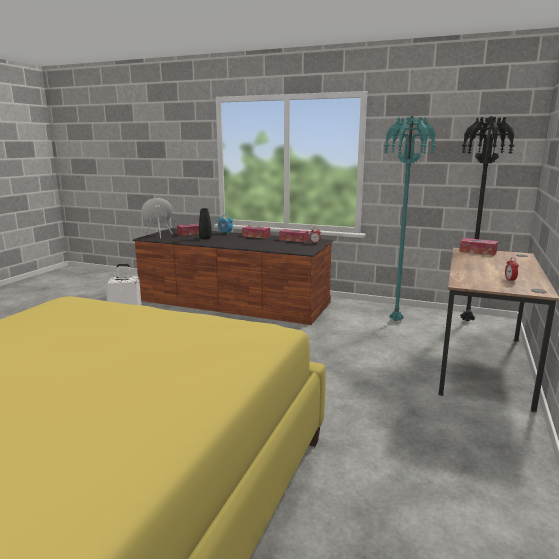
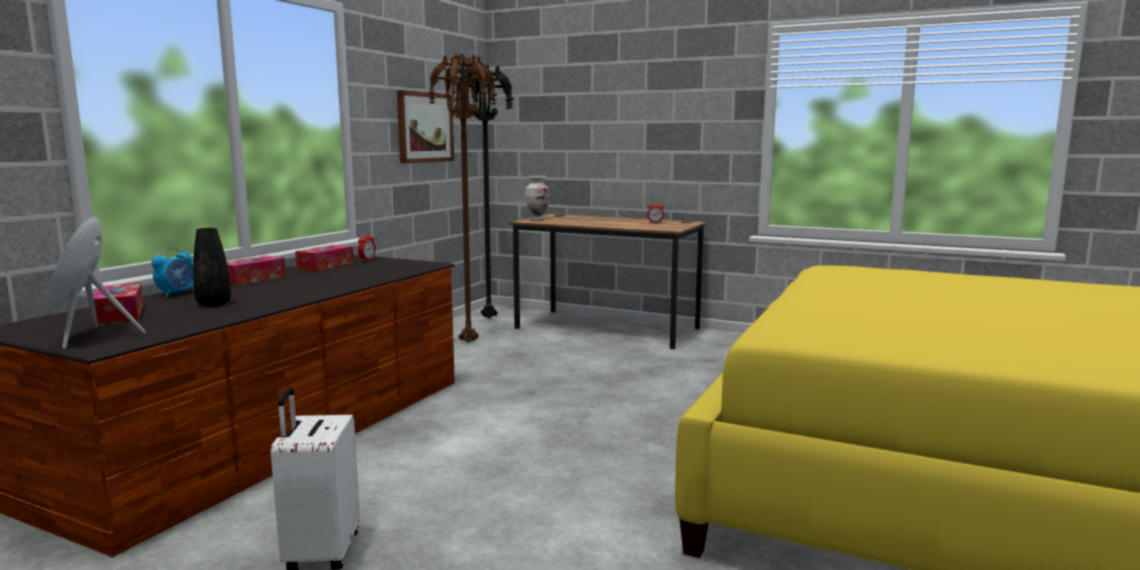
camera: 85 degrees left, 5 degrees down
(397, 321) = (470, 342): turquoise floor lamp -> brown floor lamp
(441, 167) = (425, 127): none -> picture
(478, 251) = (537, 219): tissue box -> vase

